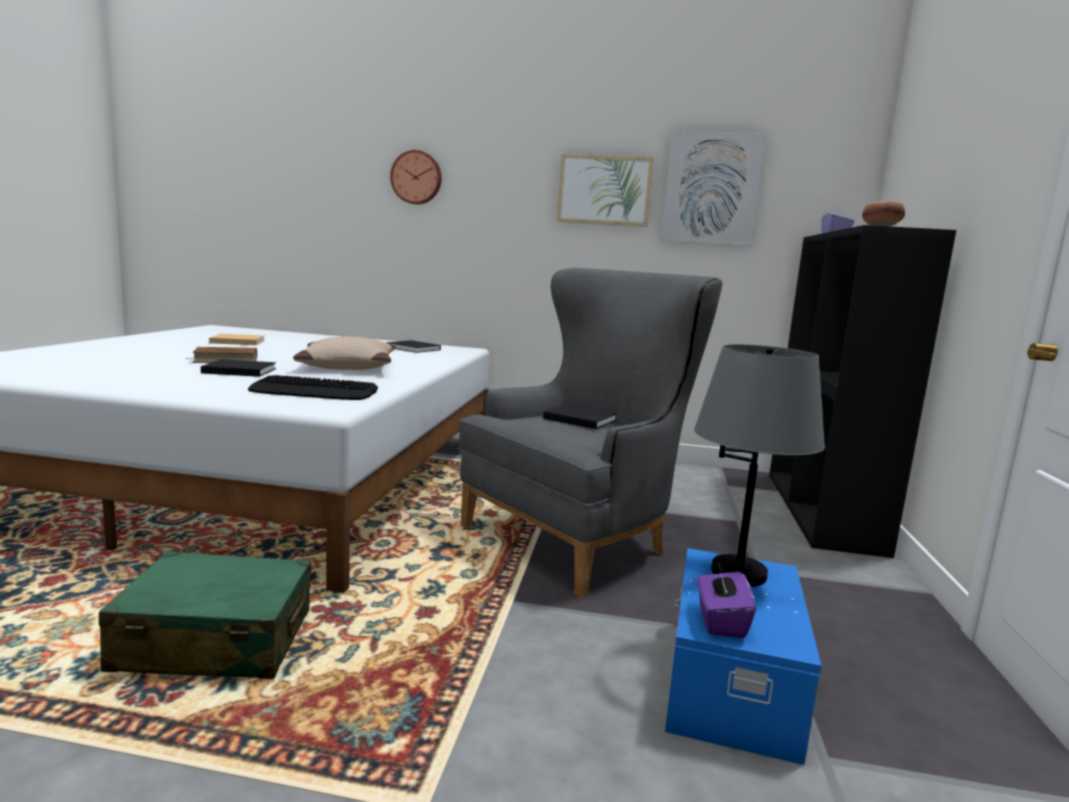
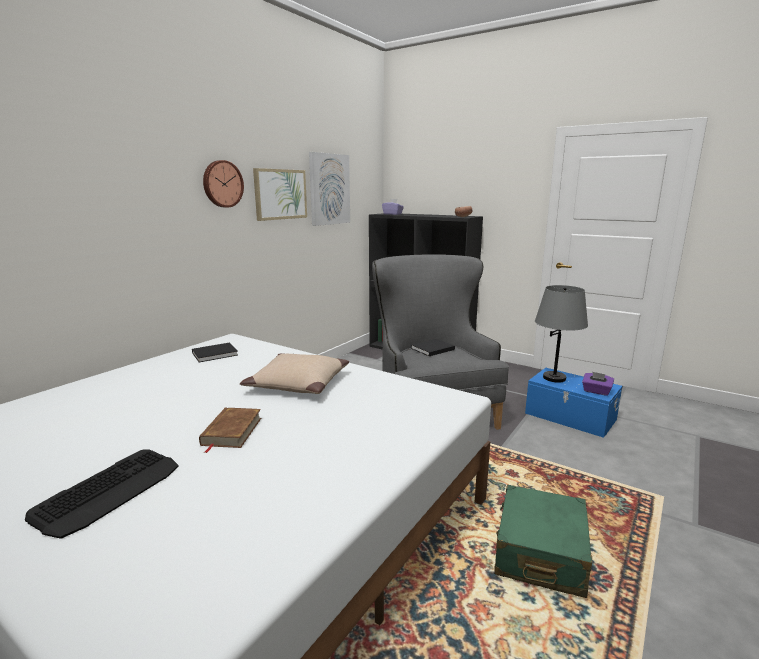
camera: 65 degrees left, 5 degrees up
(236, 341) = (92, 426): beige book -> none
(237, 370) = (300, 426): black book -> none
(314, 391) = (400, 400): keyboard -> keyboard (109, 491)
(416, 177) = (141, 192): wall clock -> wall clock (222, 184)

